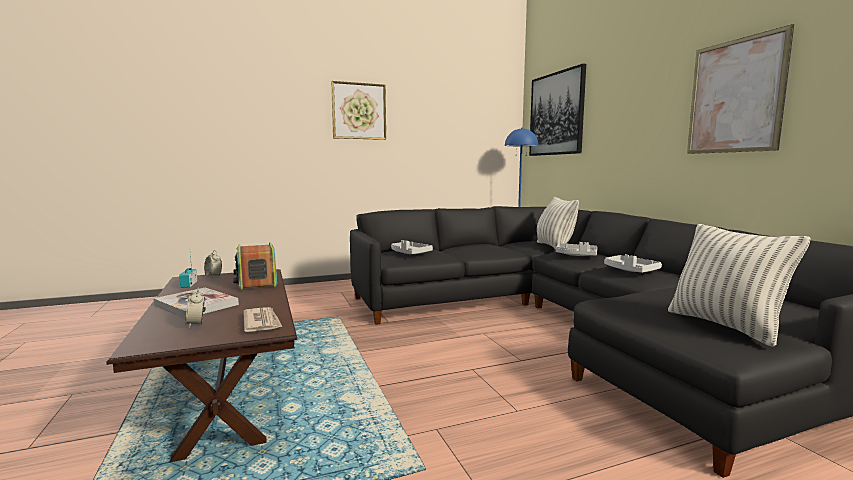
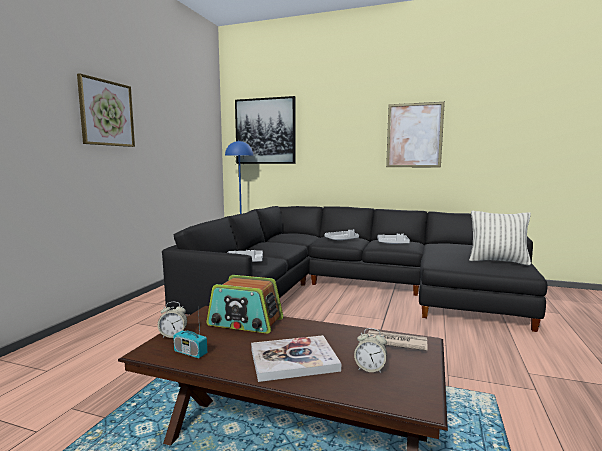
camera: 50 degrees left, 0 degrees up
(554, 247) = (307, 236): pillow -> none

